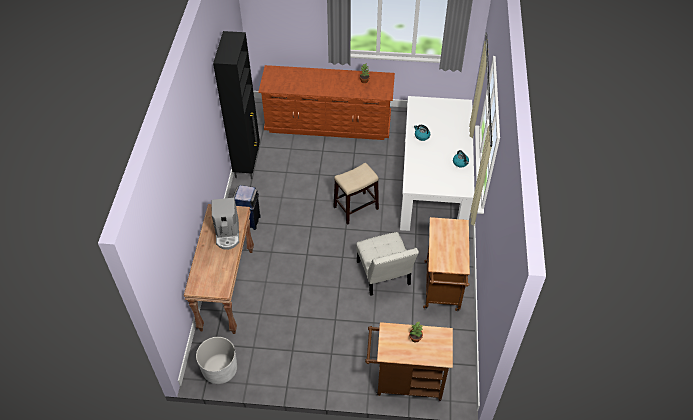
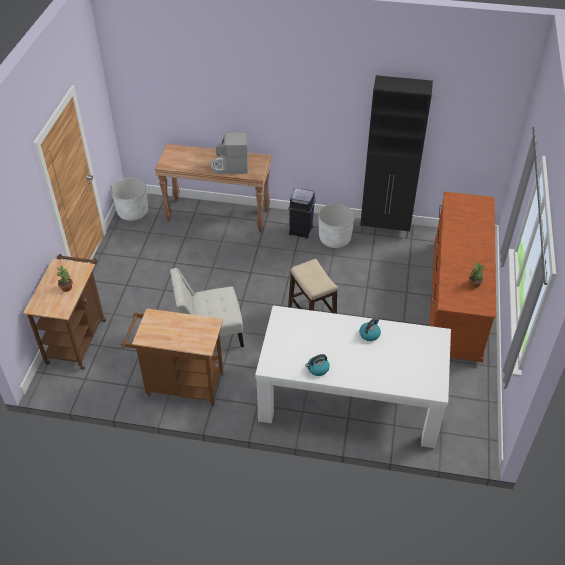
camera: 95 degrees right, 5 degrees down
(260, 196) = (335, 239): none -> white planter

